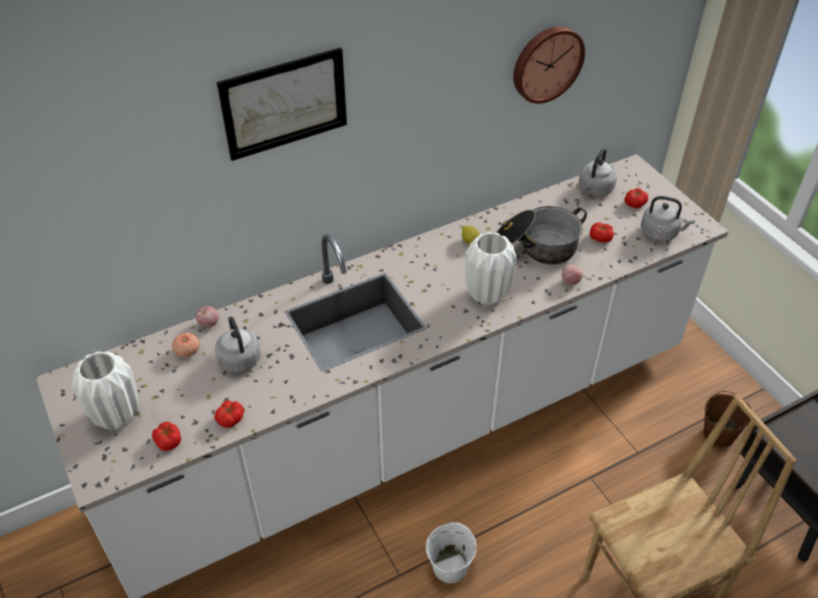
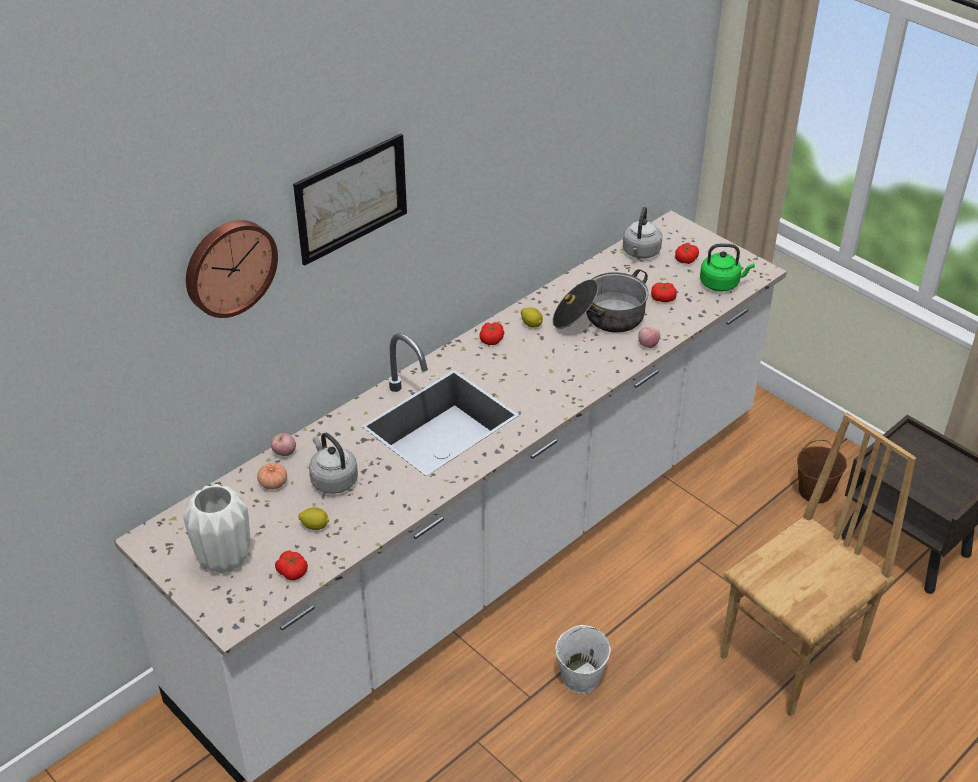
camera: 15 degrees left, 5 degrees down
(206, 400) = (315, 526): none -> lemon
(230, 418) = (349, 537): tomato -> tomato (492, 339)
(487, 295) = (568, 372): white vase -> none
(546, 63) = (581, 125): wall clock -> wall clock (229, 266)
(661, 233) = (721, 284): grey kettle -> green kettle

